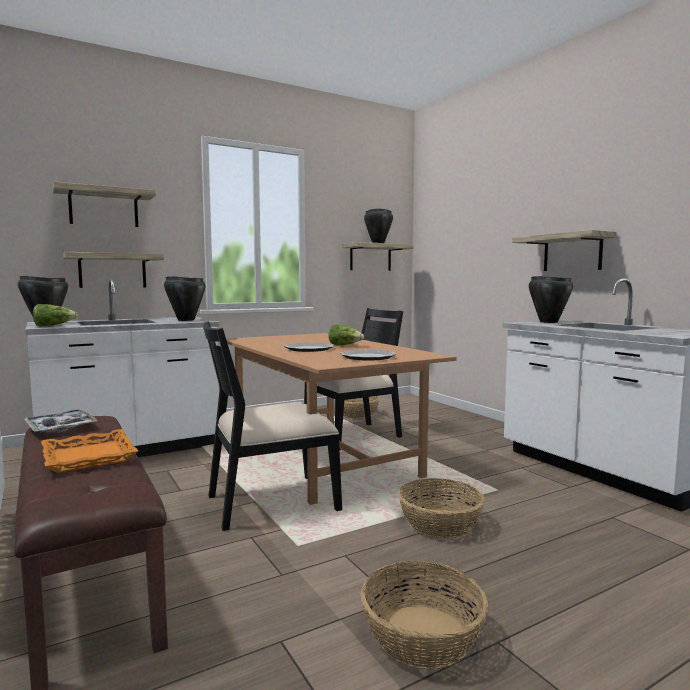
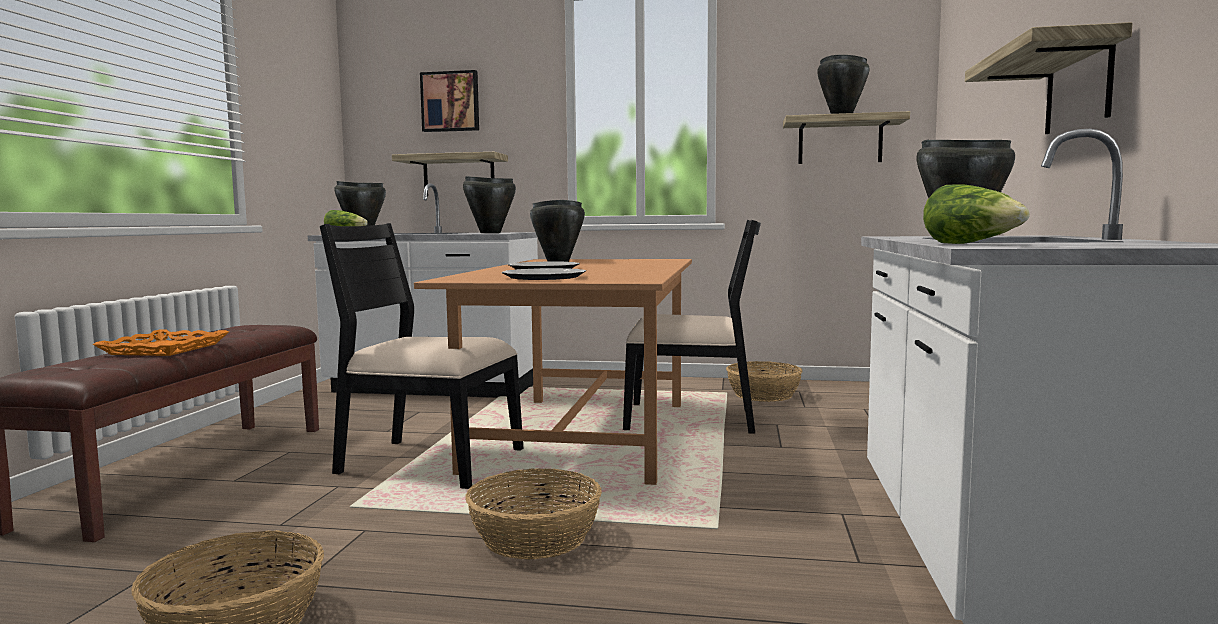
camera: 40 degrees right, 0 degrees up
(61, 428) = (234, 329): tray -> none
(104, 208) = (450, 102): shelf -> picture
(261, 340) = (557, 261): none -> black cooking pot
(345, 345) = (609, 268): lettuce -> lettuce (972, 244)

